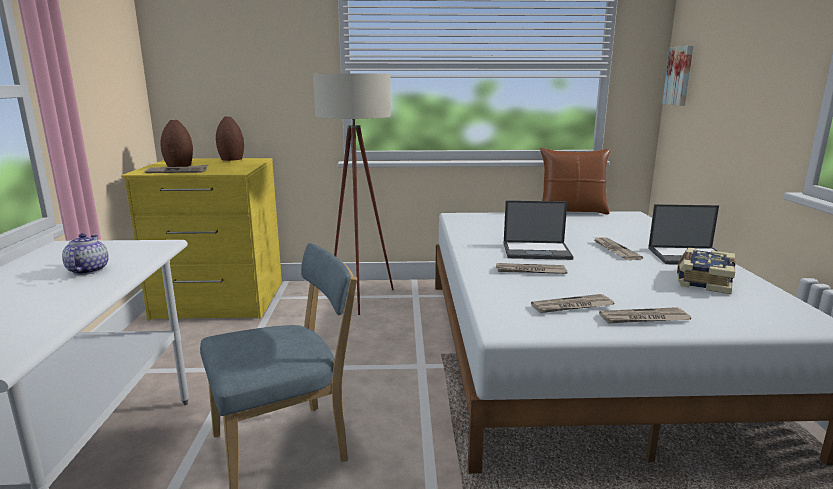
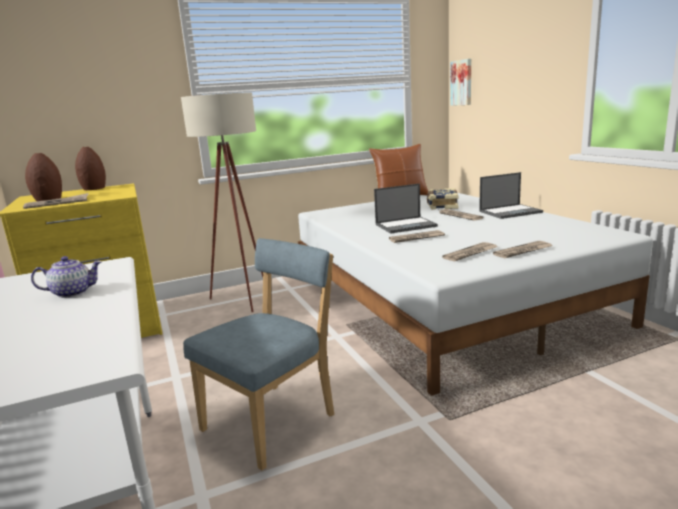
camera: 20 degrees left, 0 degrees up
(87, 270) = (73, 292): teapot -> teapot turned 105 degrees clockwise
(703, 281) = (534, 224): book -> book (441, 206)

